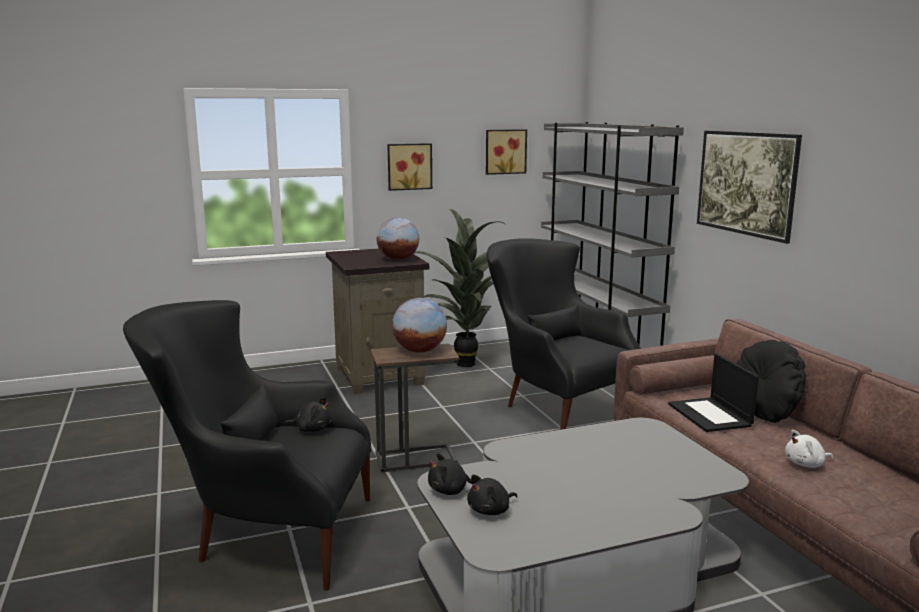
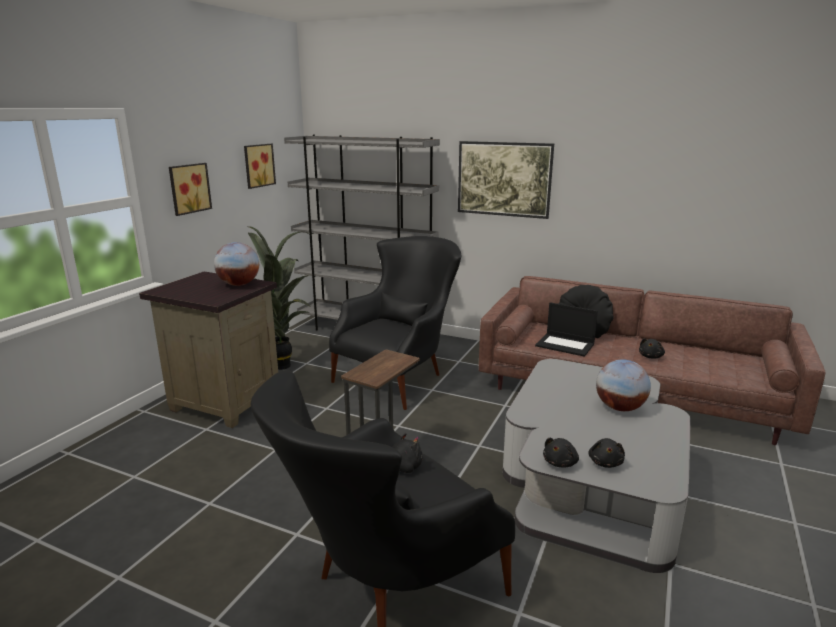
camera: 45 degrees left, 5 degrees up
(419, 351) = (382, 363): globe -> globe (619, 408)
(554, 406) = (401, 375): black armchair -> black armchair turned 120 degrees clockwise
(806, 464) = (651, 356): white plush toy -> black plush toy

